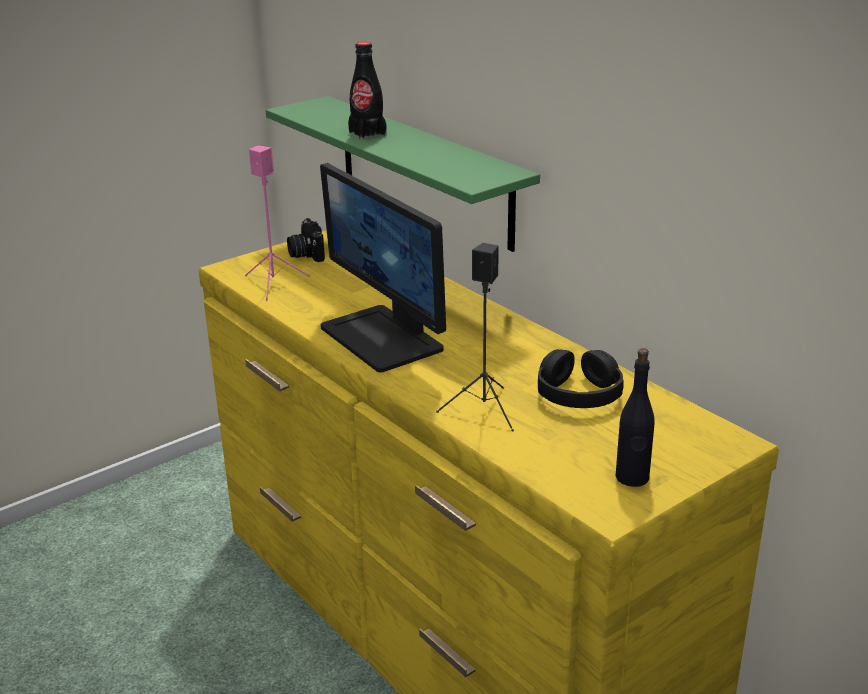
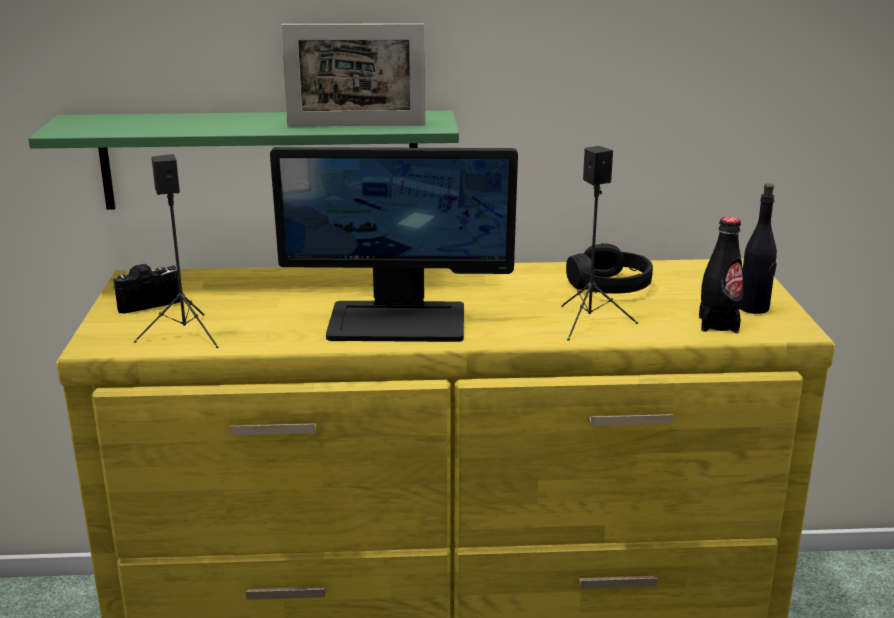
camera: 55 degrees left, 5 degrees down
(274, 283) = (185, 333): pink speaker -> black speaker
(306, 254) = (147, 302): camera -> camera turned 135 degrees clockwise
(367, 133) = (218, 125): black bottle -> black bottle (718, 325)
(433, 163) = (356, 125): none -> picture frame

